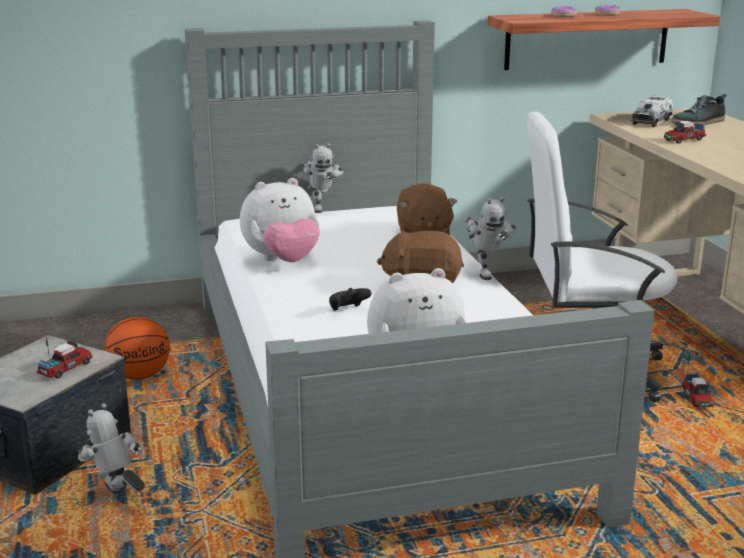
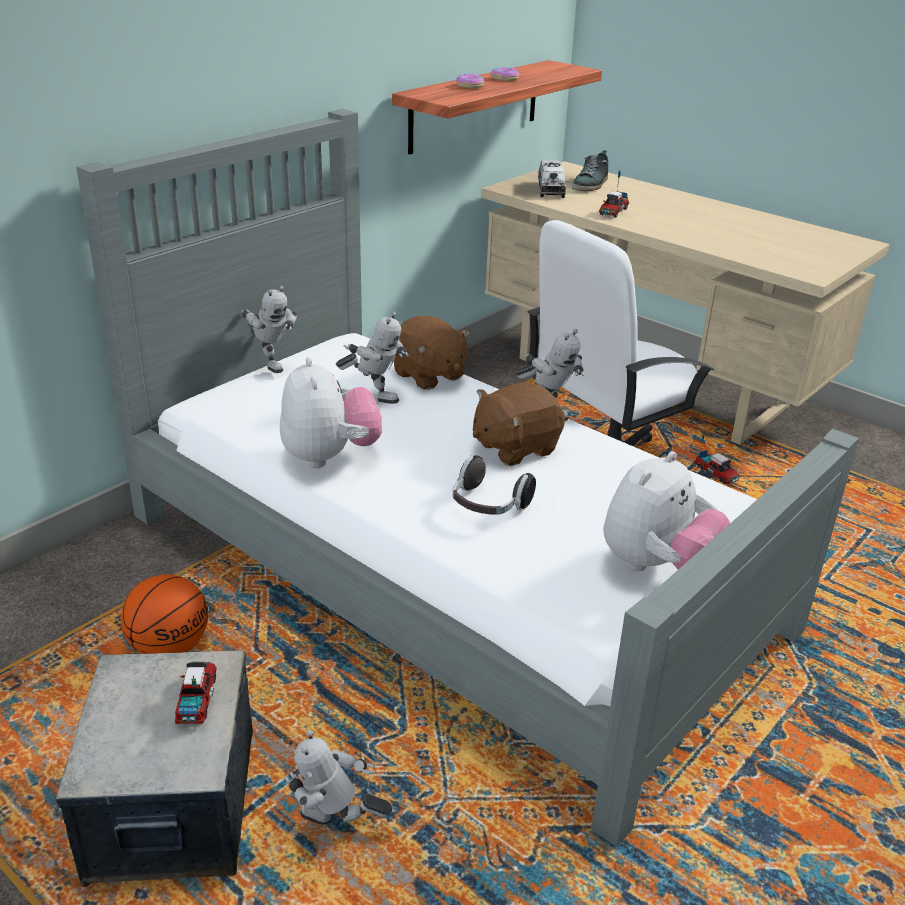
camera: 35 degrees left, 10 degrees up
(282, 261) = (330, 456): plush toy -> plush toy turned 45 degrees counterclockwise
(348, 310) = (488, 506): black game controller -> headphones
(365, 238) = (374, 396): none -> toy robot

